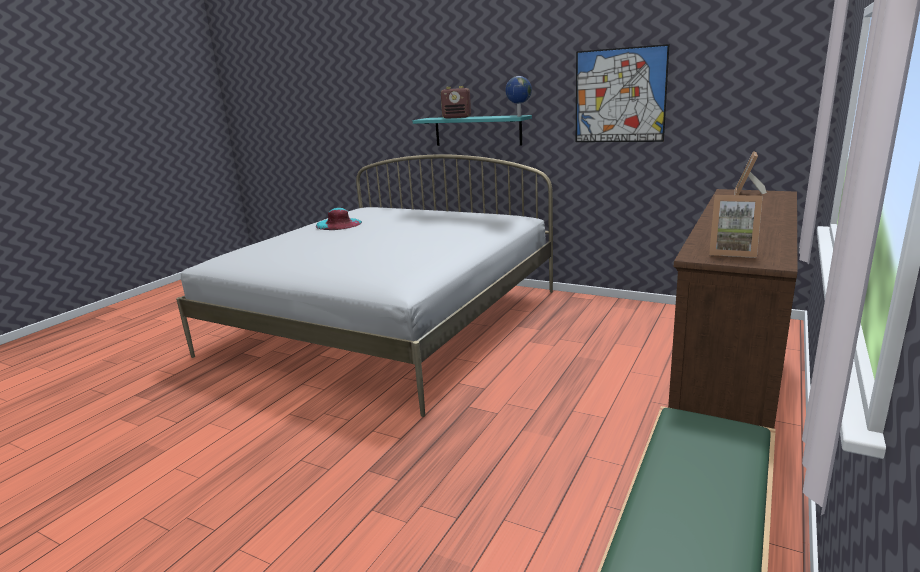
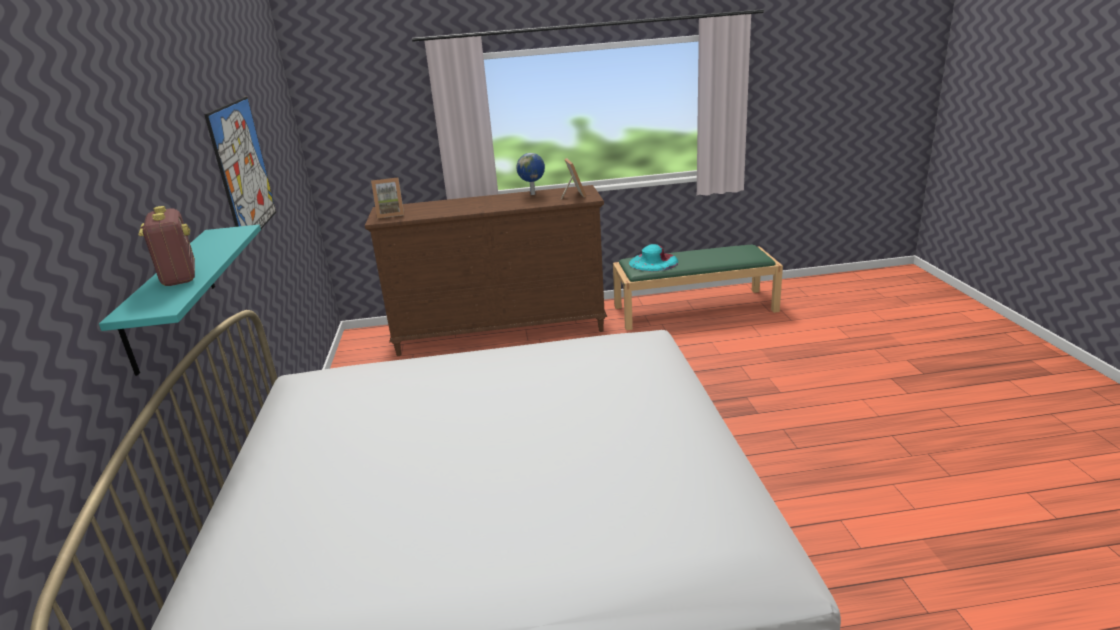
camera: 125 degrees left, 5 degrees up
(339, 224) = (424, 546): turquoise hat -> turquoise hat (653, 262)
(518, 116) = (232, 229): globe -> globe (533, 194)

